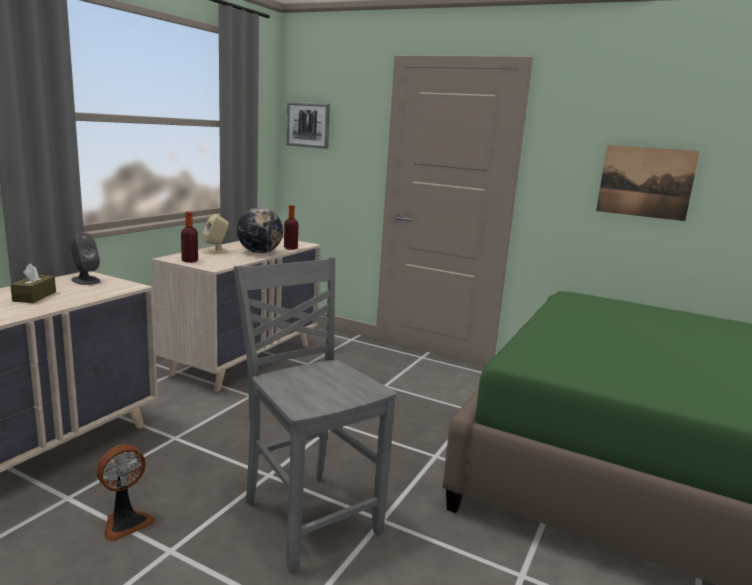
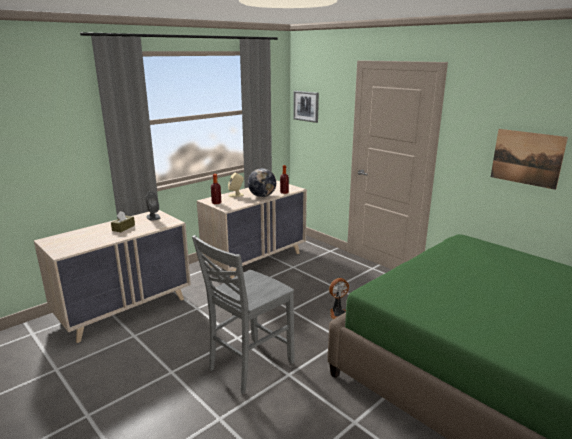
camera: 20 degrees right, 5 degrees up
(125, 522) = (156, 353): fan -> fan (338, 313)
(309, 516) = (249, 365): grey chair -> grey chair turned 120 degrees counterclockwise

